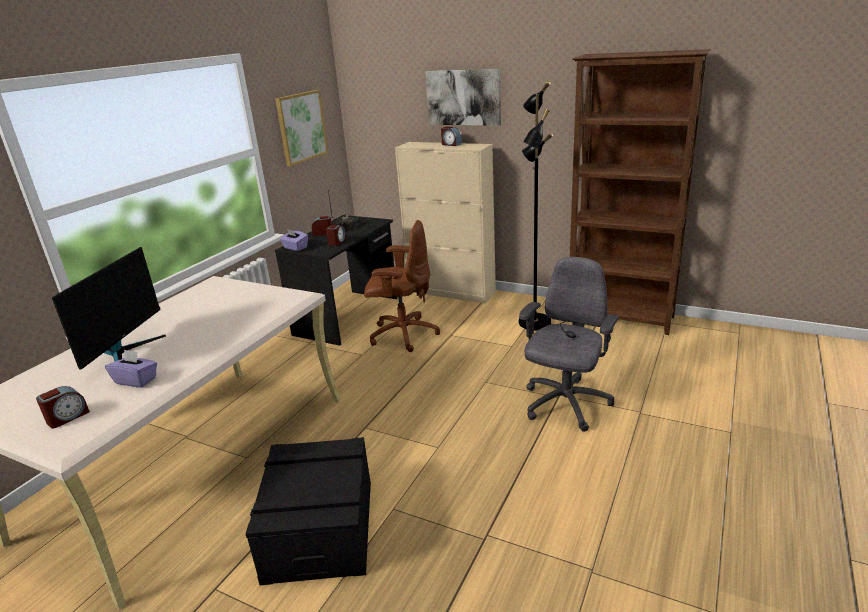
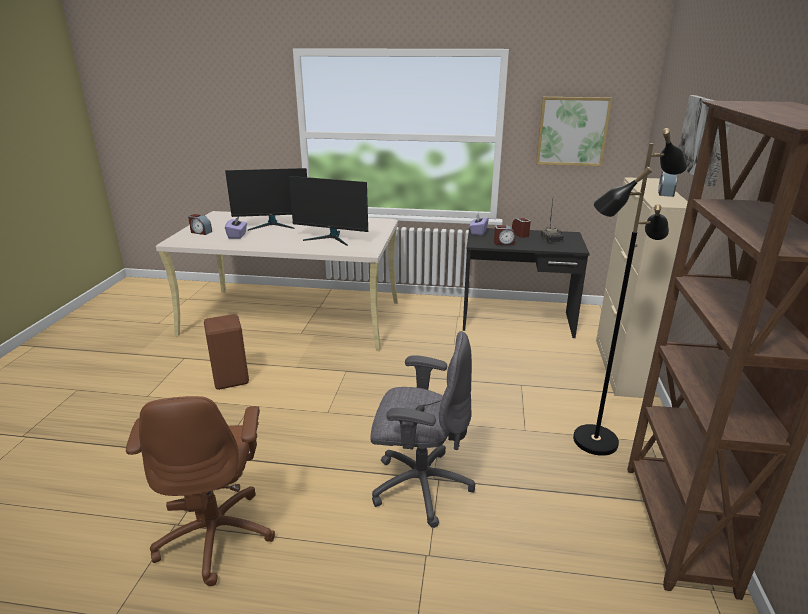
camera: 70 degrees right, 0 degrees up
(240, 312) = (331, 238): none -> monitor
(320, 530) = (230, 380): black storage box -> brown stool
(403, 334) = (502, 357): brown office chair -> brown office chair (217, 534)

